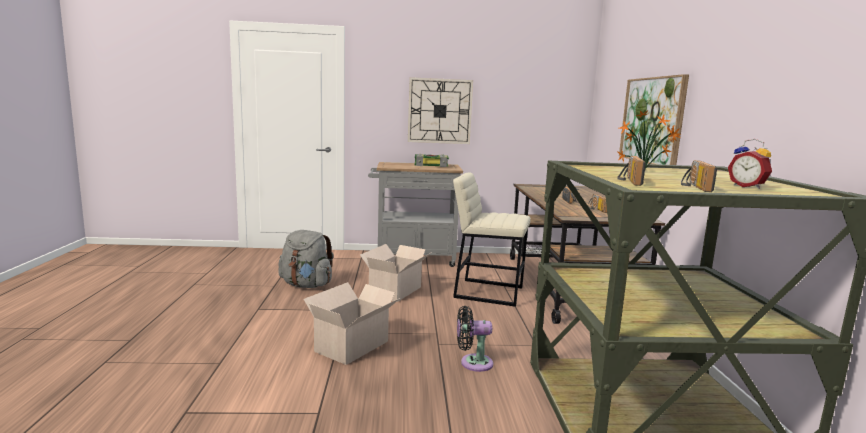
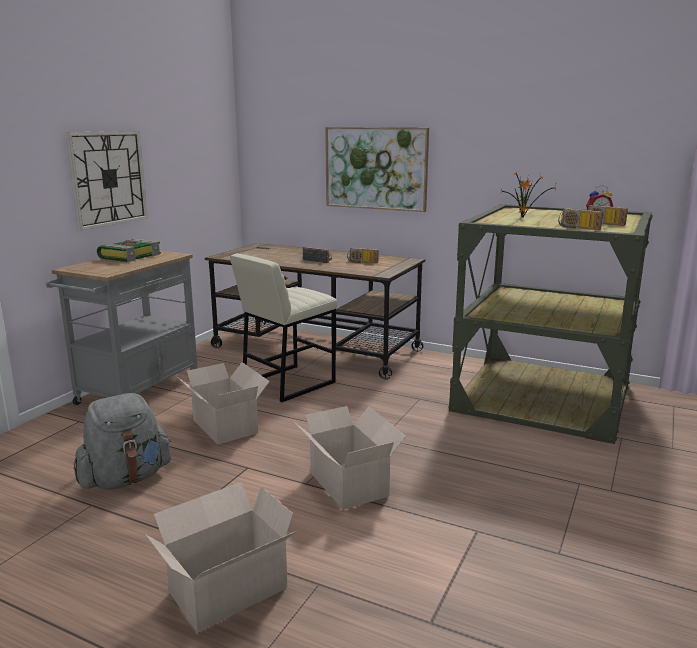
camera: 60 degrees left, 5 degrees up
(203, 338) = (225, 591): none -> cardboard box
(473, 363) = (432, 433): black fan -> none

